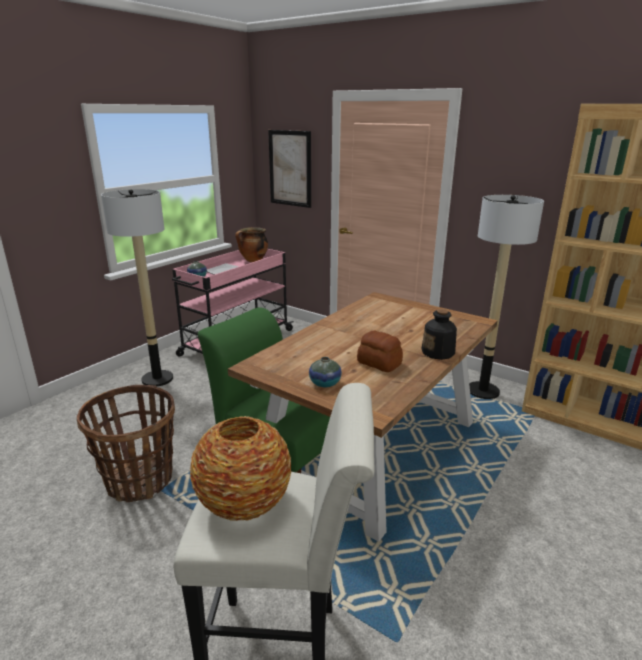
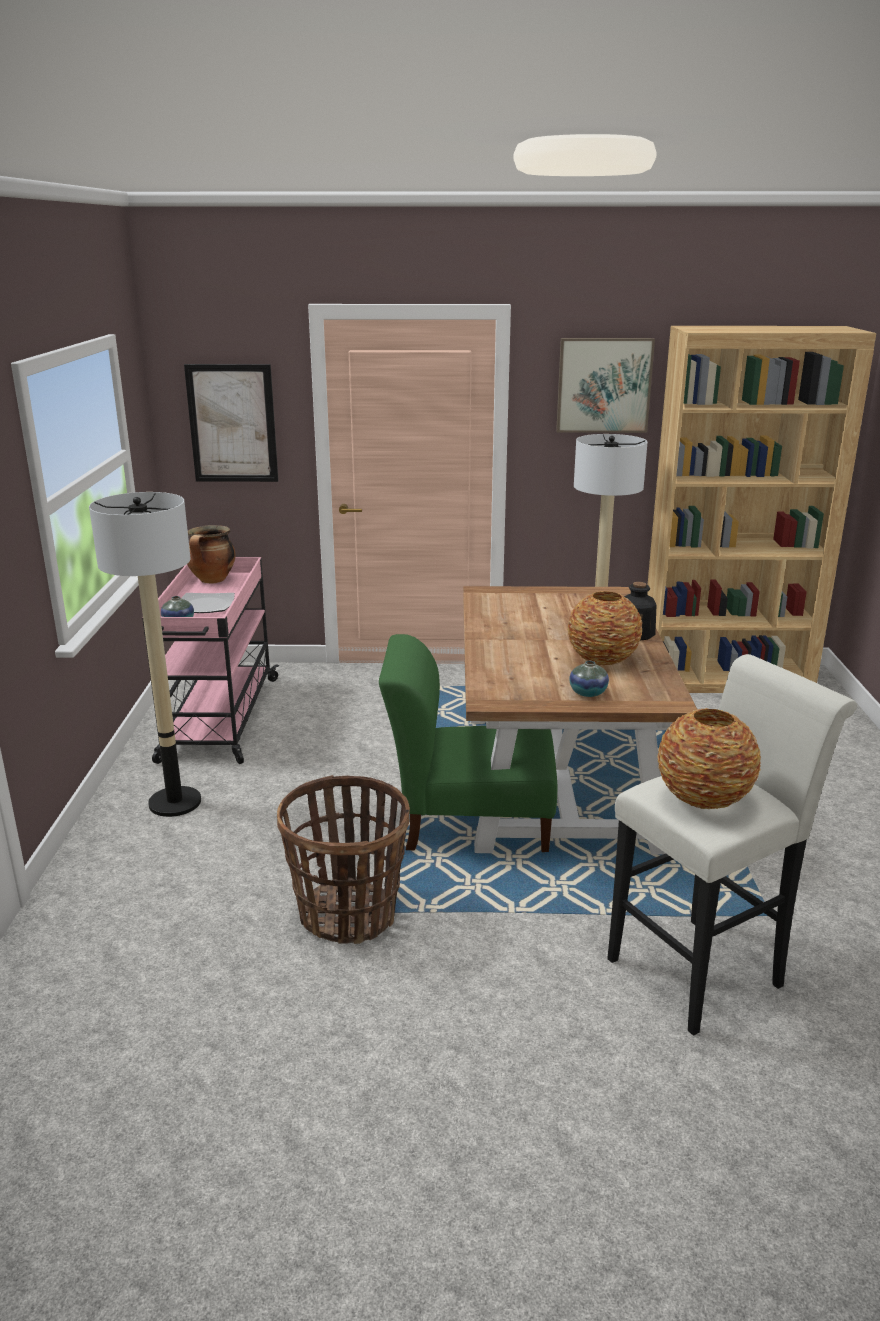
camera: 35 degrees left, 0 degrees up
(379, 363) = (603, 660): bread -> vase
(529, 156) = (604, 385): none -> picture

